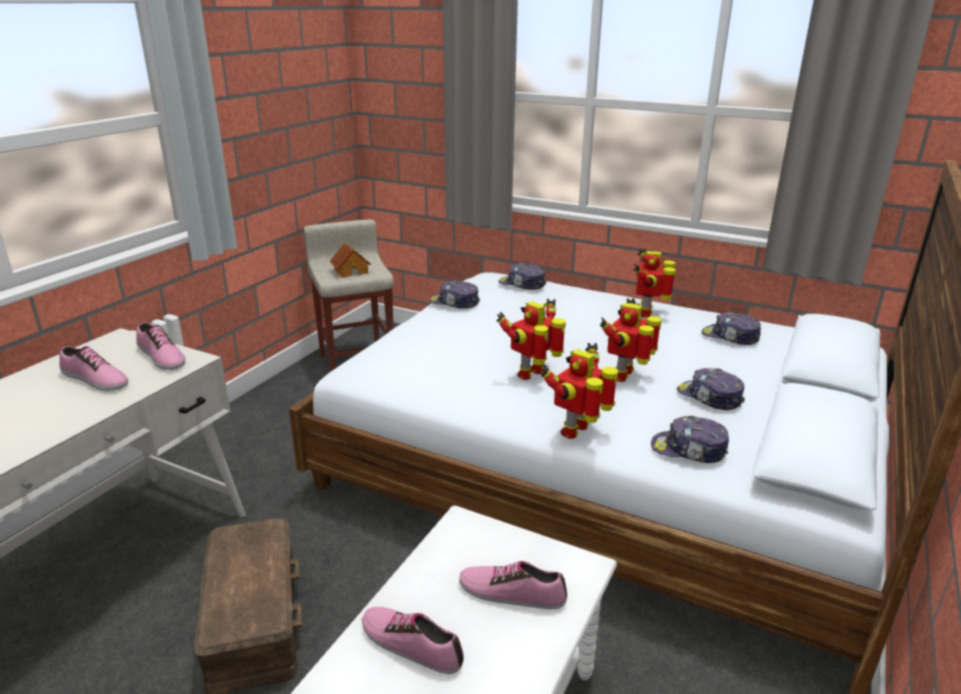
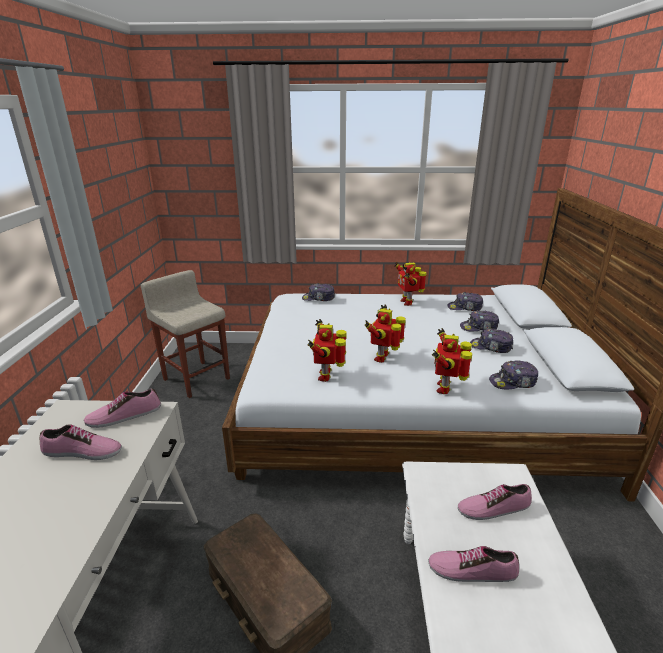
camera: 25 degrees left, 0 degrees up
(160, 357) = (124, 415): shoe -> shoe turned 135 degrees clockwise
(351, 271) = (190, 311): toy house -> none
(454, 303) = (286, 320): cap -> cap (479, 327)
(625, 375) = (435, 344): toy robot -> toy robot (326, 375)

